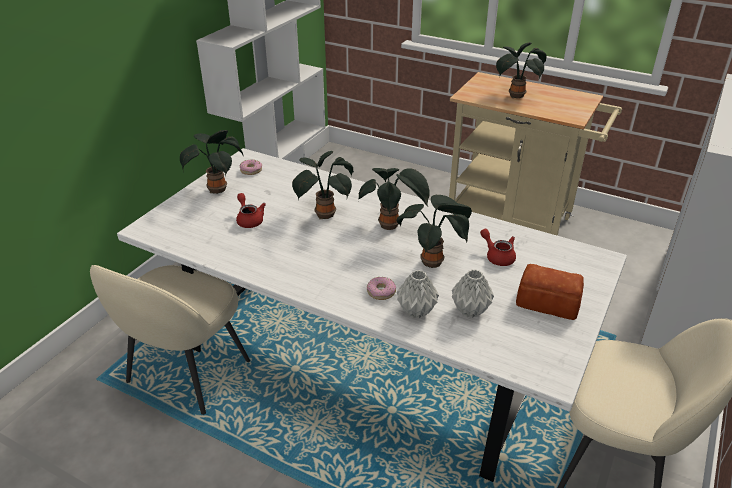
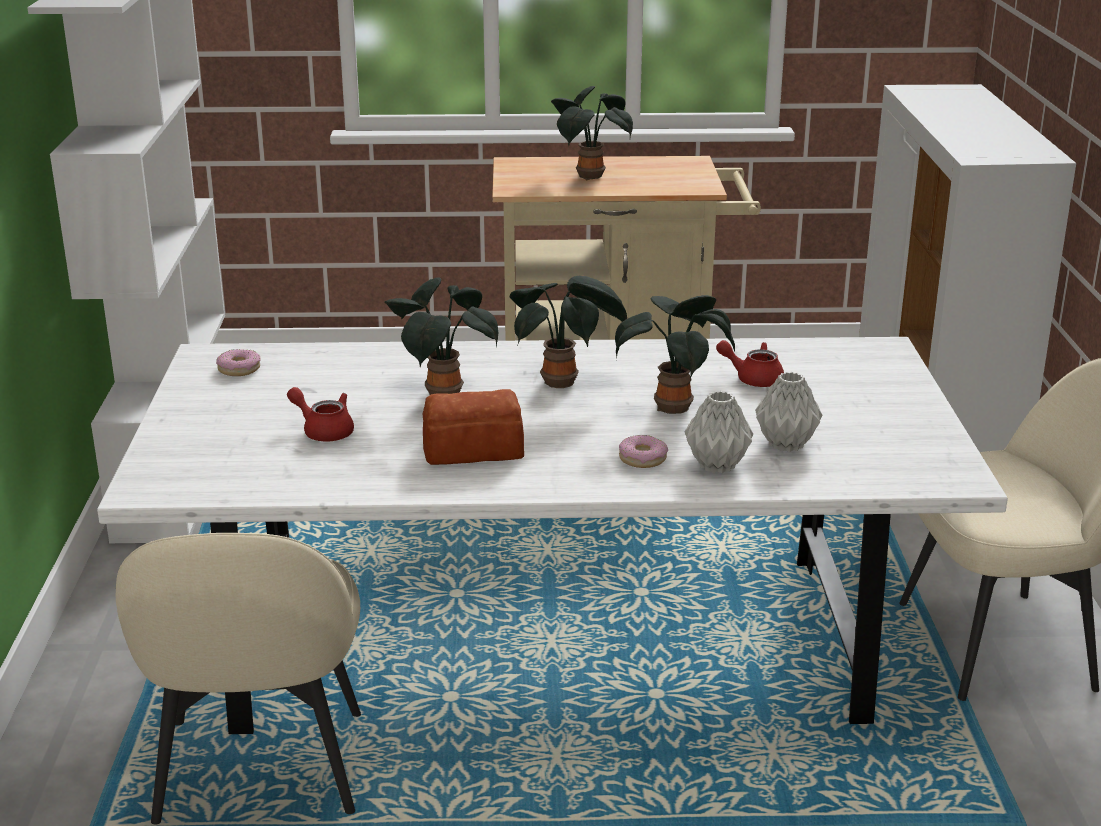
camera: 30 degrees left, 10 degrees down
(217, 188) = (210, 406): potted plant -> none
(549, 303) = (873, 409): bread -> bread (475, 450)

